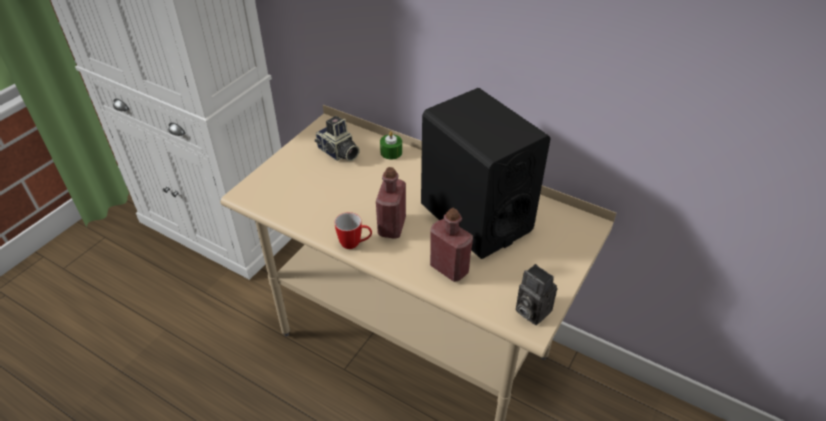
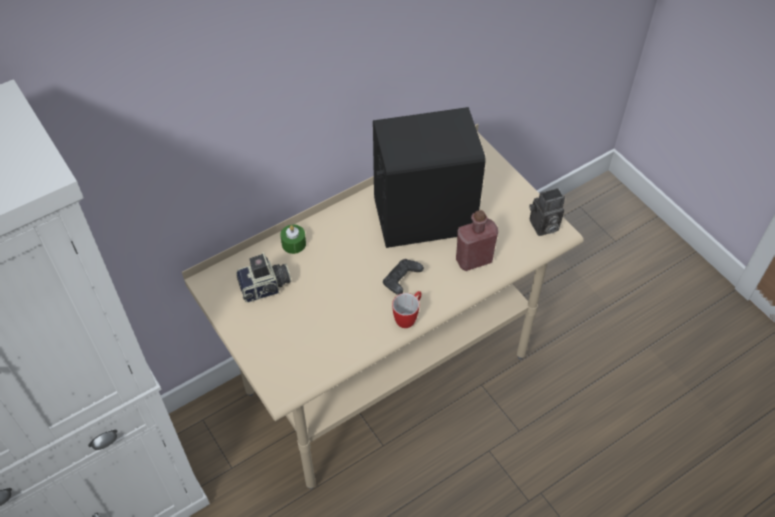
camera: 65 degrees left, 10 degrees up
(392, 227) = (401, 281): red bottle -> black game controller

